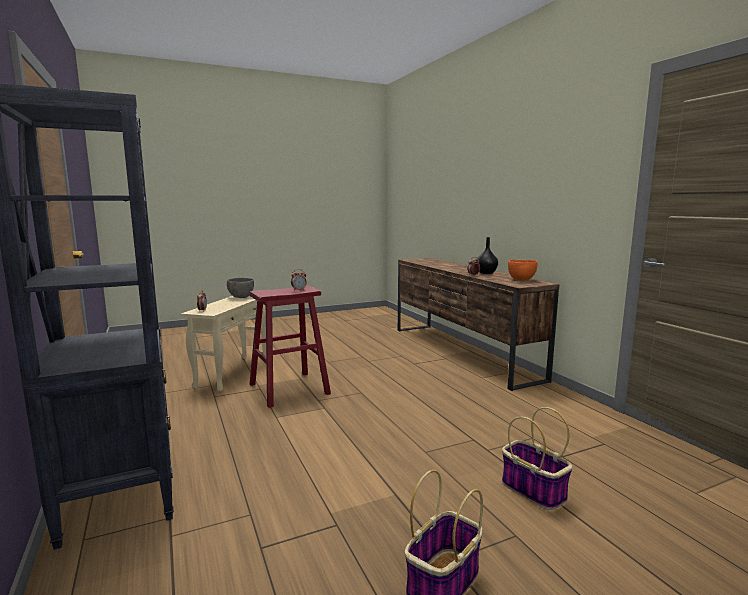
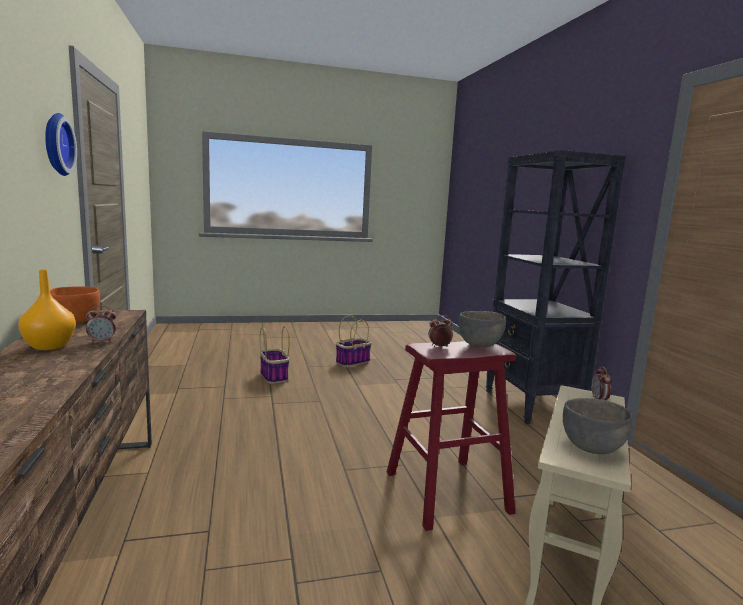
camera: 170 degrees left, 0 degrees up
(269, 292) = (480, 345): none -> grey bowl
(486, 273) = (48, 346): black vase -> orange vase
(589, 167) = (55, 144): none -> wall clock

